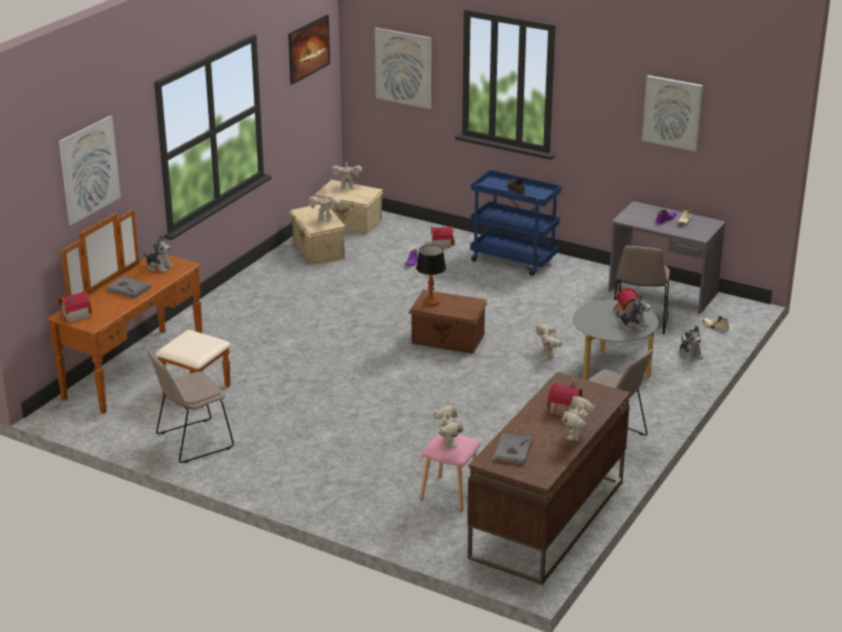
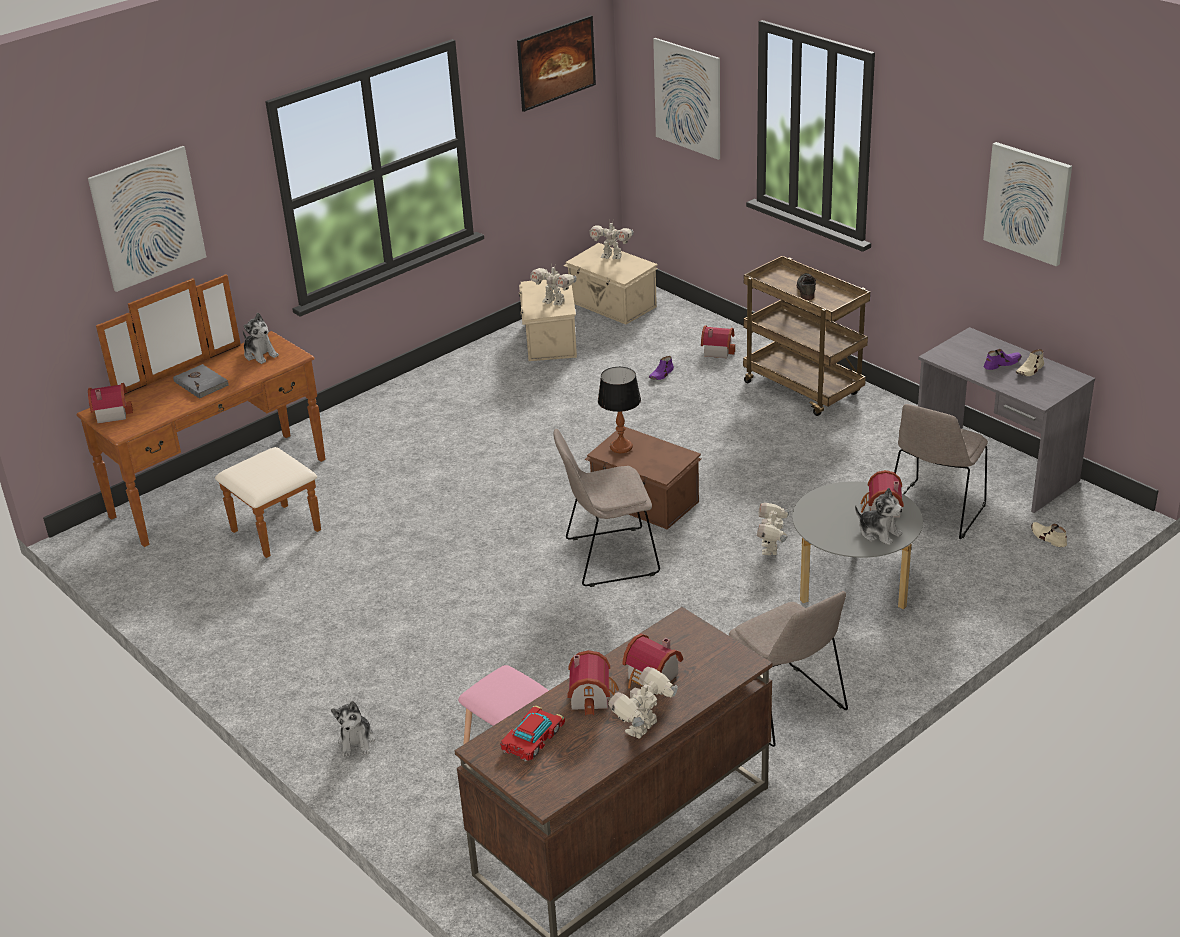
camera: 20 degrees right, 5 degrees up
(191, 442) = (223, 609): beige chair -> beige chair (607, 557)
(448, 443) = (500, 689): toy robot -> none
(512, 451) = (532, 738): grey book -> toy car
(514, 261) = (804, 389): blue cart -> brown cart
(534, 424) = (593, 695): none -> toy house
(690, 355) = (984, 580): plush toy -> plush toy (357, 741)

